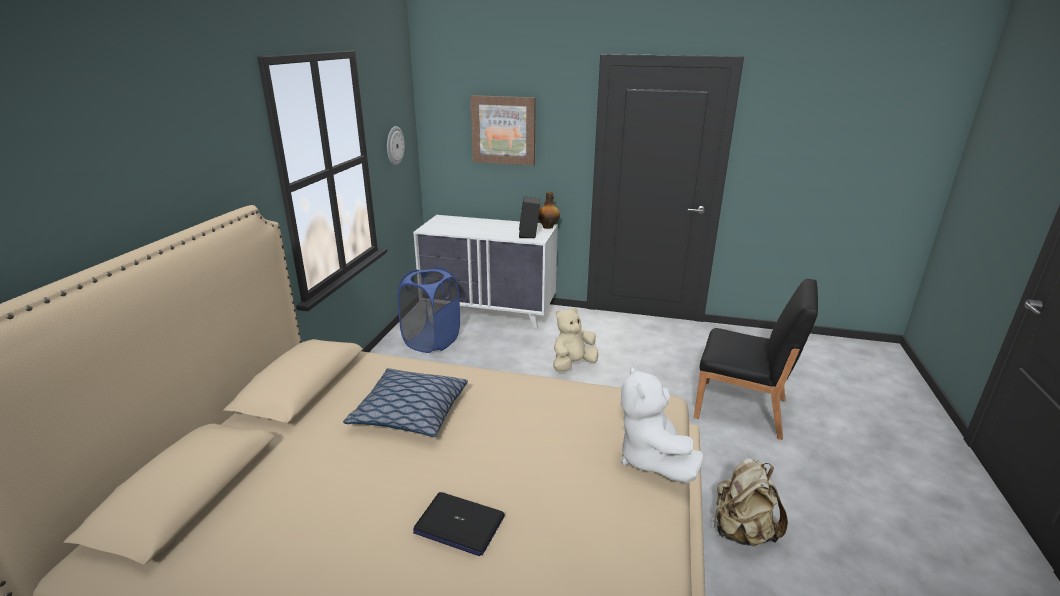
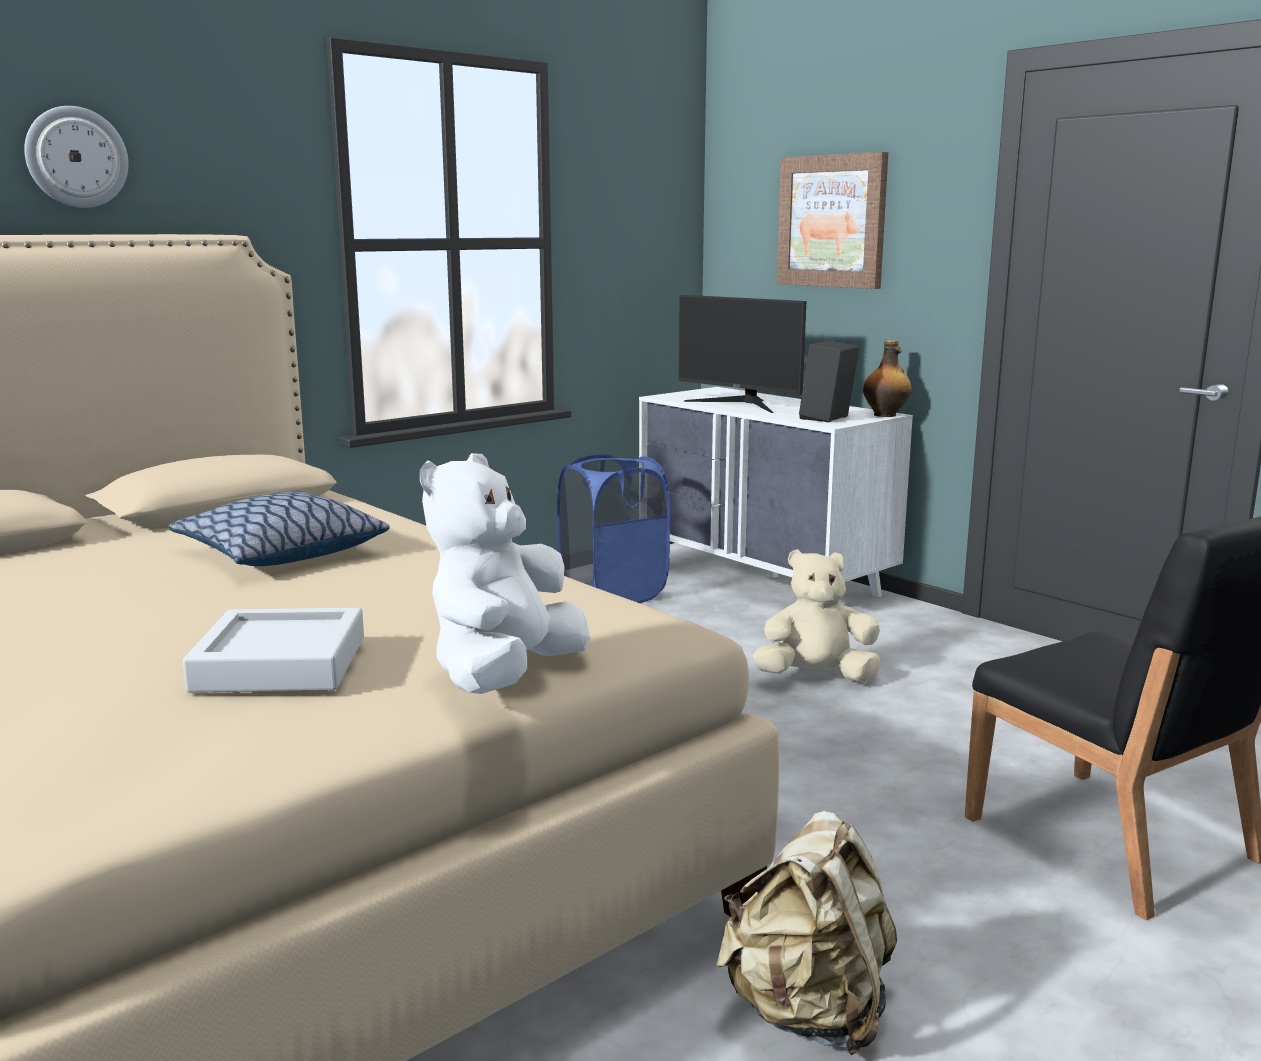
camera: 35 degrees right, 10 degrees down
(394, 145) = (631, 241): wall clock -> wall clock (76, 157)
(459, 524) = (109, 645): laptop -> none
(473, 229) = (741, 404): none -> monitor
(561, 497) = (280, 664): none -> grey tray

